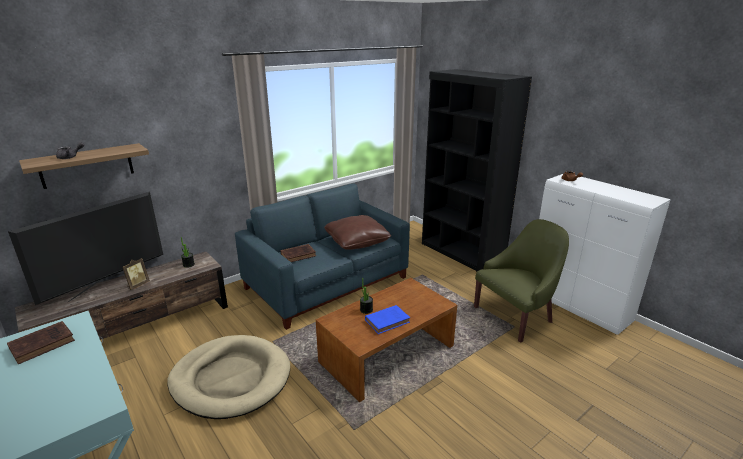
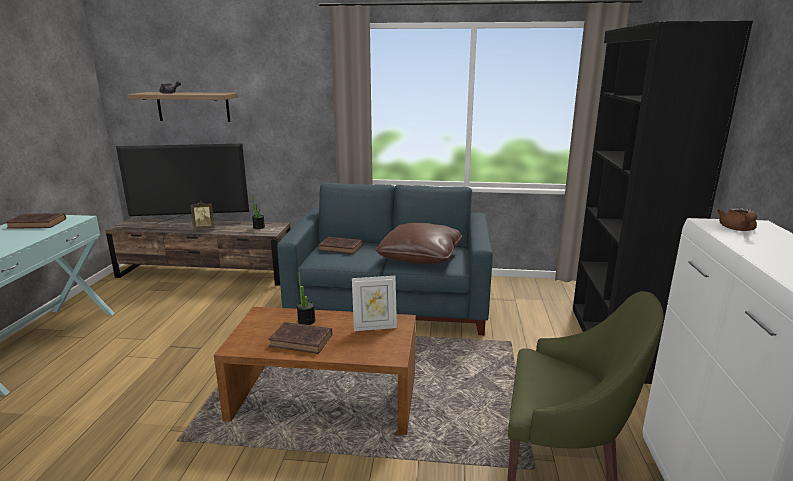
camera: 45 degrees right, 5 degrees down
(231, 379) = (186, 339): beige dog bed -> none
(388, 321) = (302, 341): blue book -> brown book
(406, 294) = (375, 327): none -> picture frame

